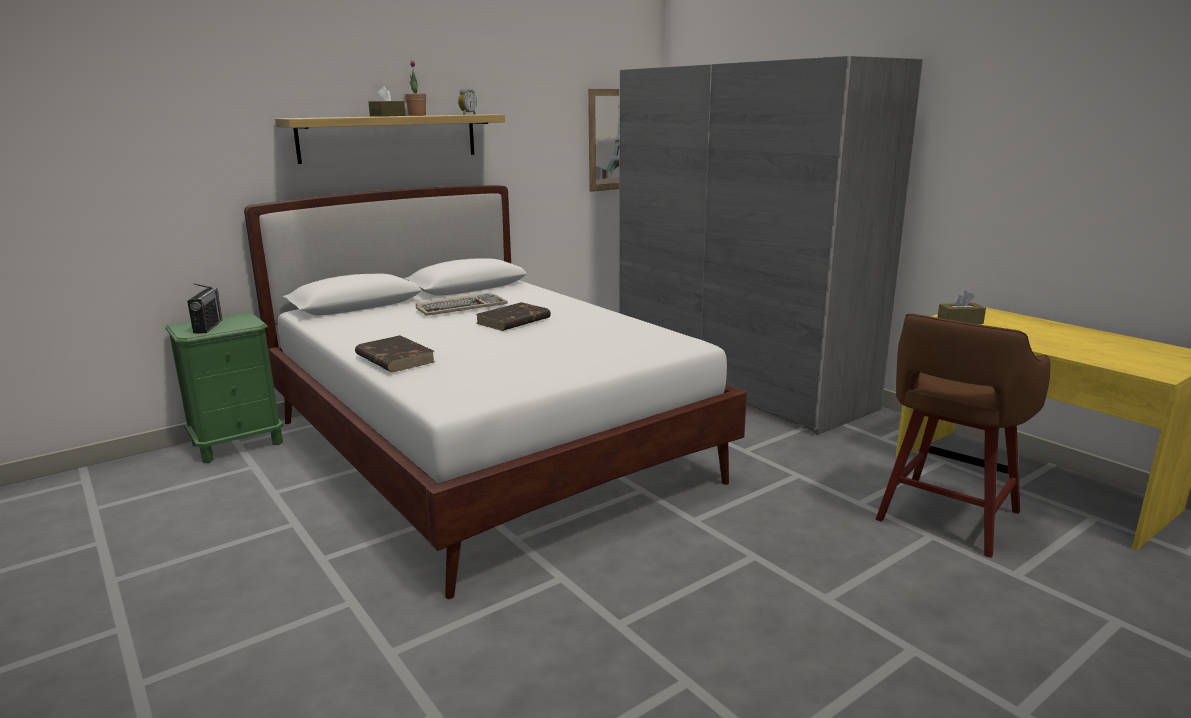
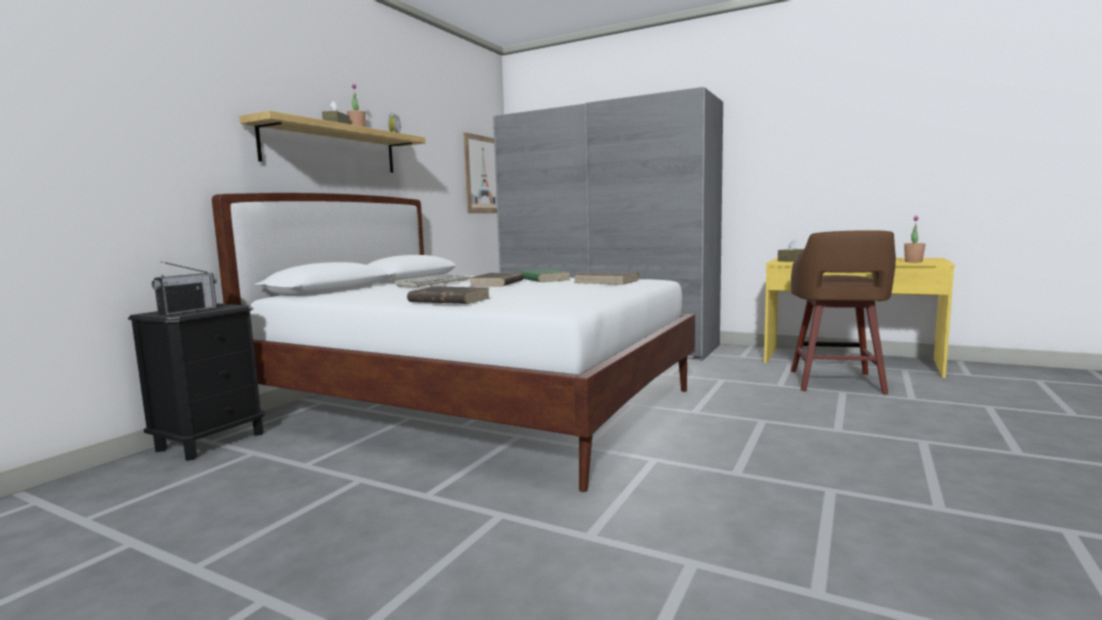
camera: 25 degrees left, 10 degrees down
(208, 326) = (188, 311): radio -> radio turned 60 degrees clockwise
(238, 443) = (211, 441): green nightstand -> black nightstand
(580, 316) = (543, 279): none -> green book
(623, 340) = (607, 281): none -> brown book
(1128, 363) = (913, 261): none -> potted plant

